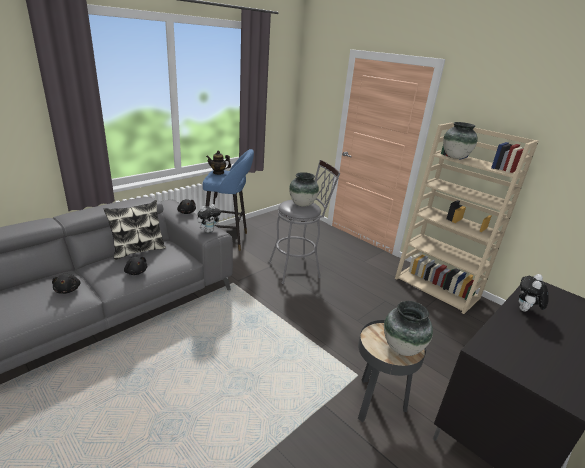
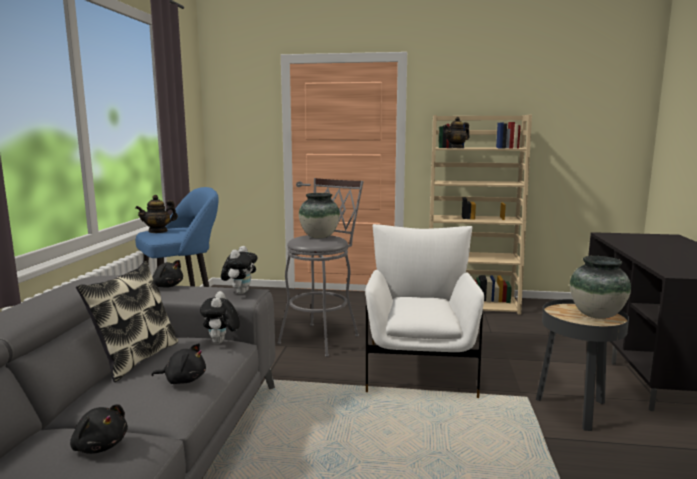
camera: 35 degrees left, 15 degrees down
(324, 317) = (420, 366): none -> white armchair
(455, 157) = (456, 147): vase -> teapot
(525, 311) = (637, 248): plush toy -> plush toy (221, 342)

